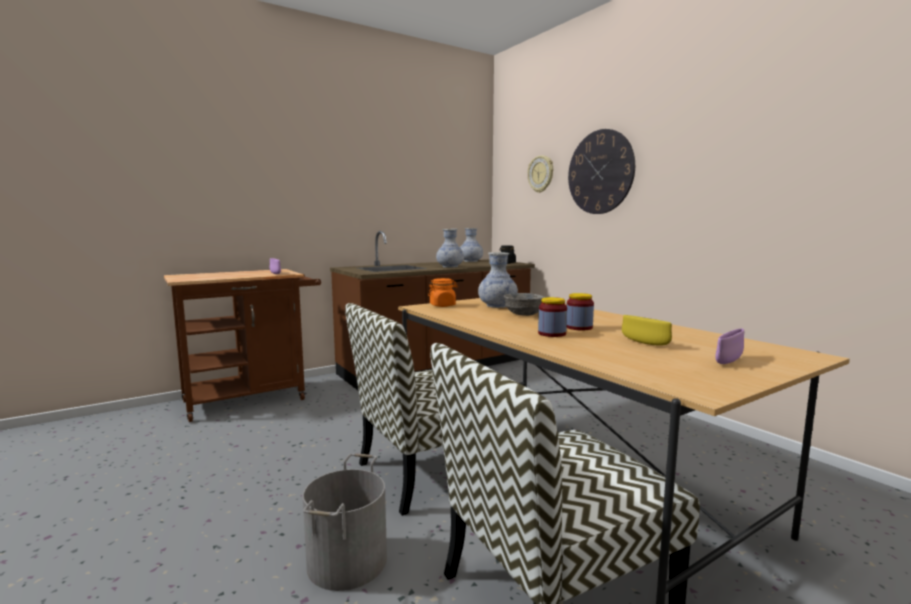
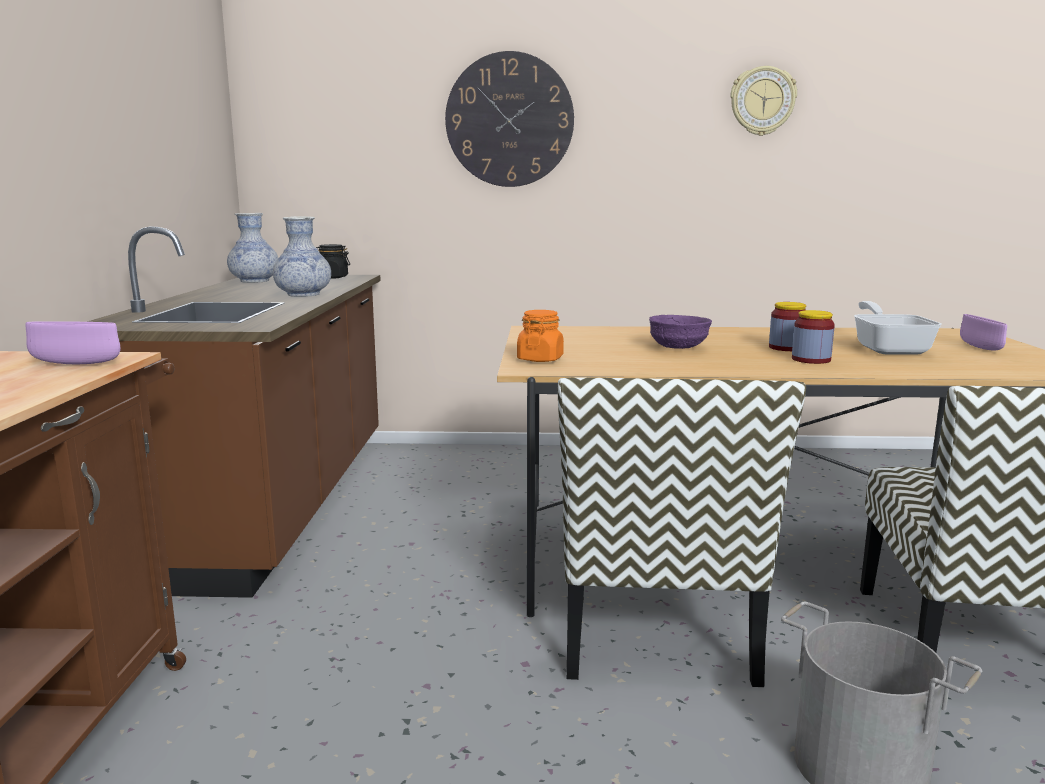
camera: 55 degrees left, 5 degrees up
(497, 306) = (594, 344): vase -> none
(523, 315) = (677, 348): grey bowl -> purple bowl
(541, 174) = (375, 112): wall clock -> wall clock (762, 101)
(644, 343) = (889, 348): yellow bowl -> frying pan

